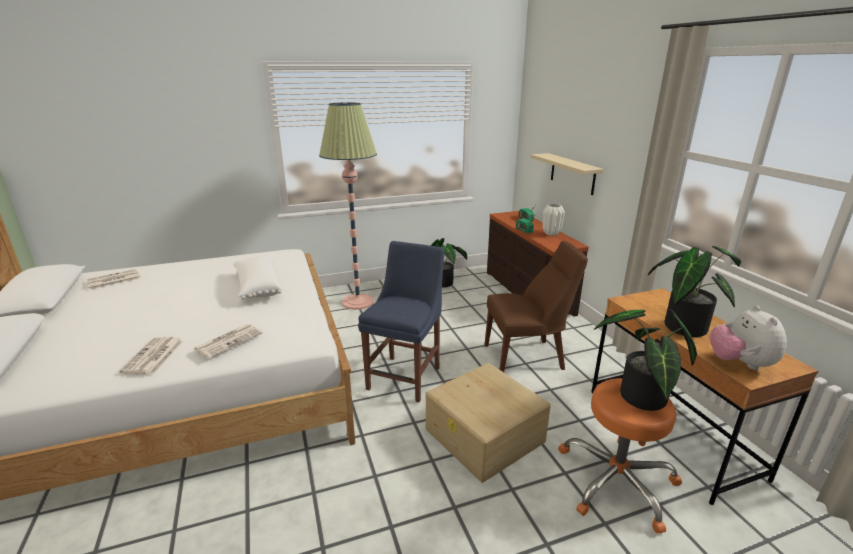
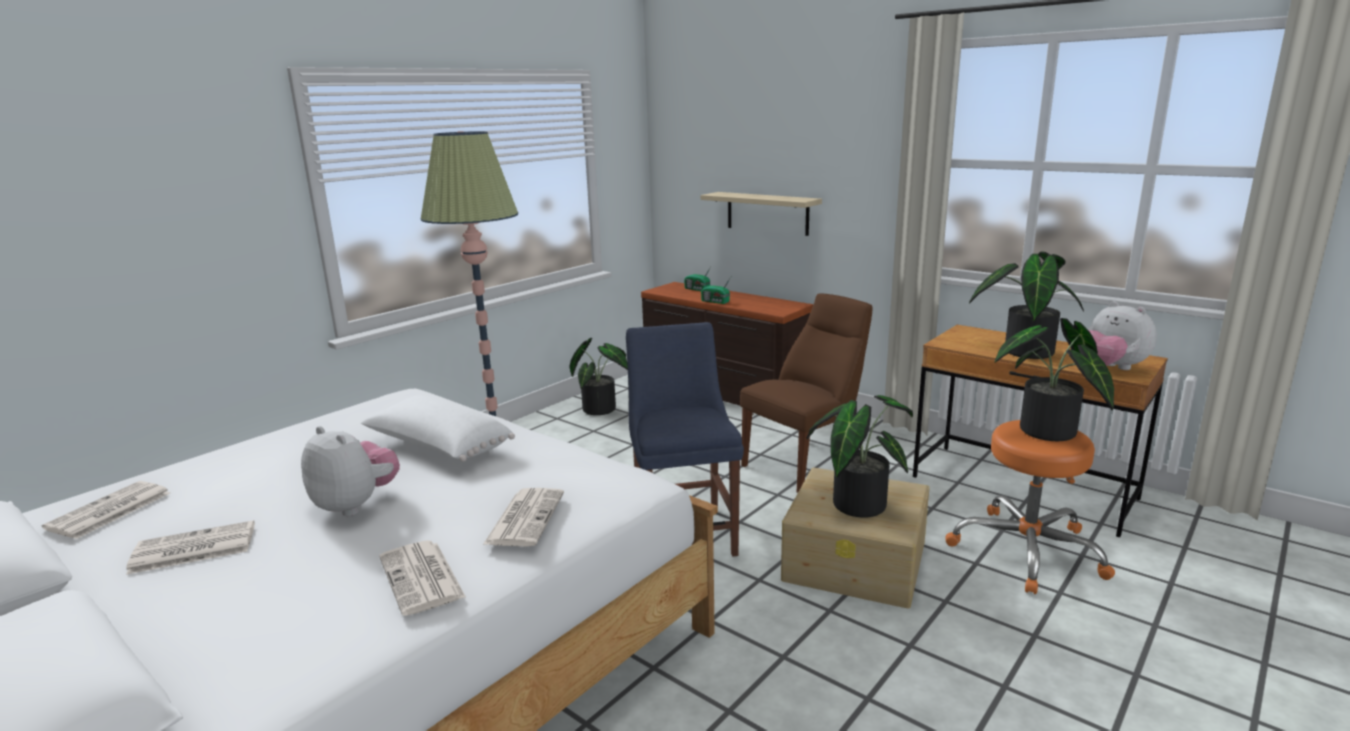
camera: 30 degrees left, 5 degrees down
(111, 308) = (192, 549): none -> newspaper
(185, 307) = (356, 505): none -> plush toy
(485, 397) = (857, 502): none -> potted plant
(551, 233) = (753, 299): white vase -> none

